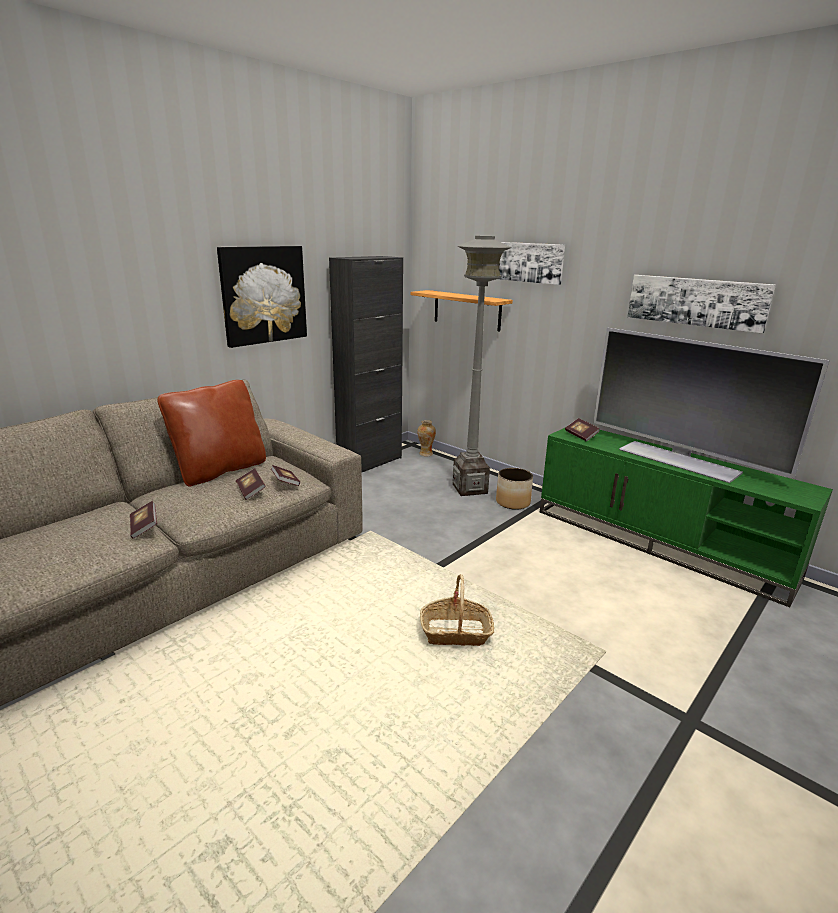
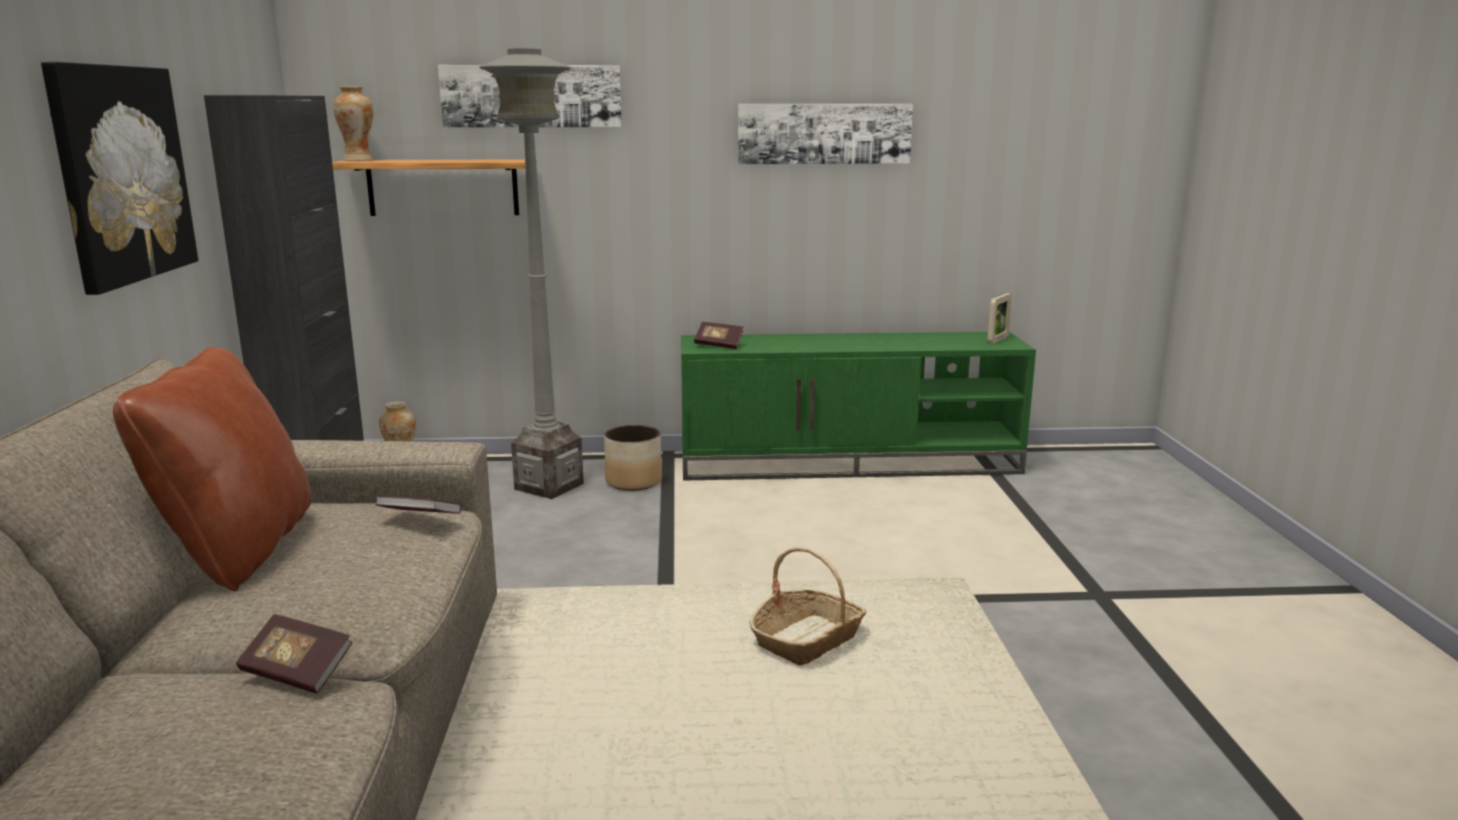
camera: 45 degrees left, 5 degrees down
(251, 491) = (385, 550): book -> none
(428, 291) = (358, 160): none -> vase
(678, 460) = (858, 342): television -> none
(802, 492) = (998, 340): none -> picture frame

